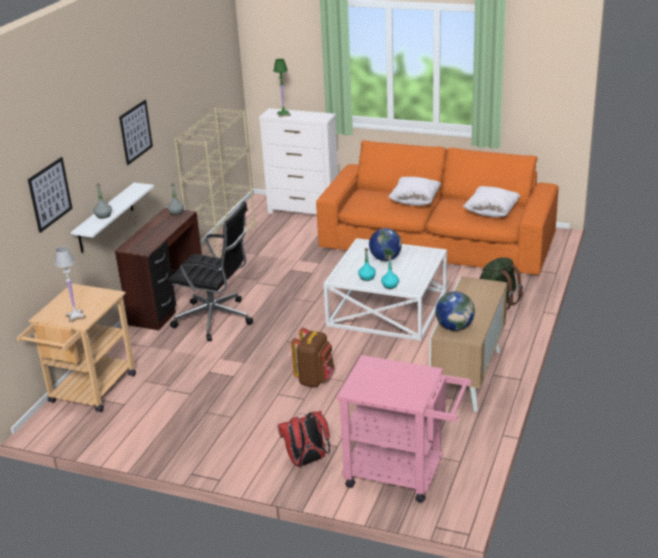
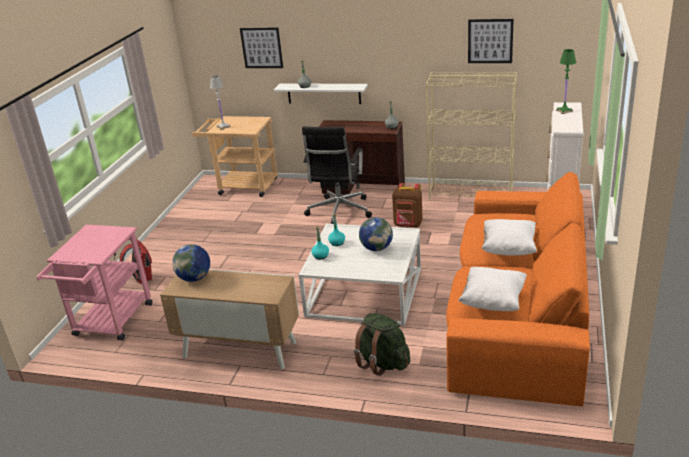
camera: 85 degrees right, 0 degrees up
(135, 132) = (379, 45): picture -> picture (490, 41)
(315, 379) = (246, 268): brown backpack -> brown backpack (408, 225)

